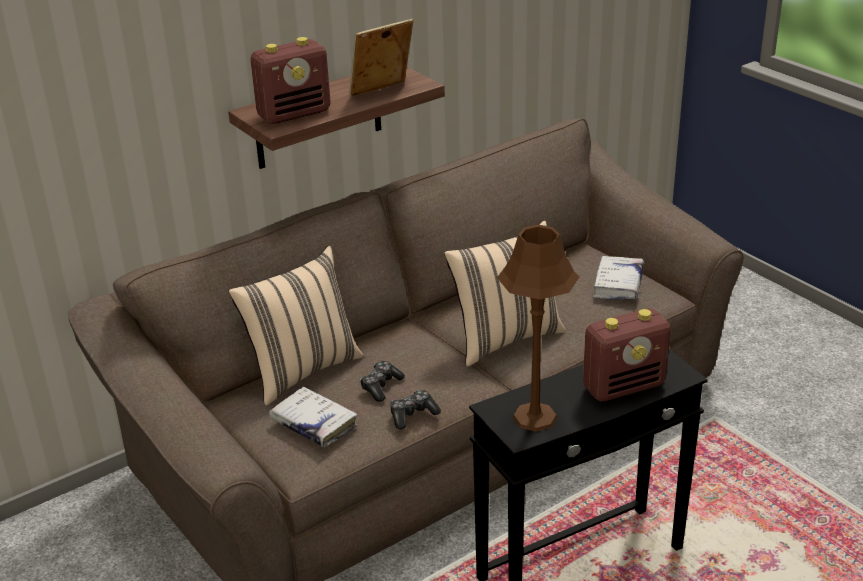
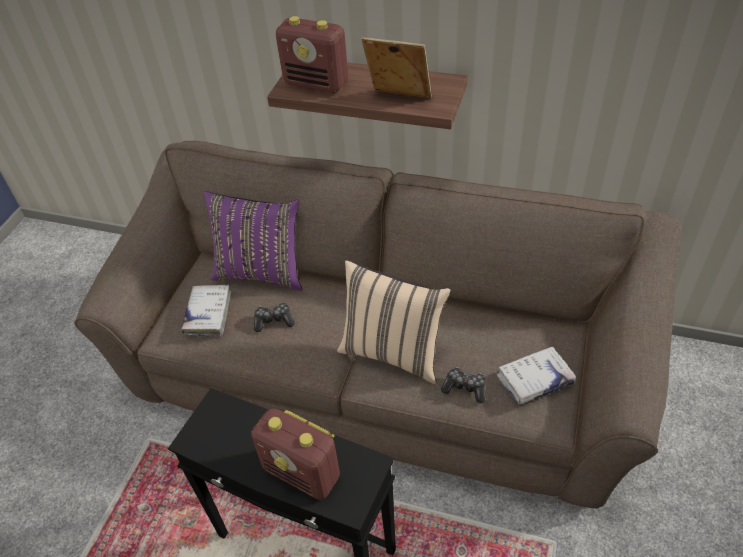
camera: 55 degrees right, 15 degrees up
(302, 371) = (261, 272): beige pillow -> purple pillow
(413, 415) = (256, 357): game controller -> game controller (465, 388)
(535, 417) = (220, 436): brown table lamp -> none

